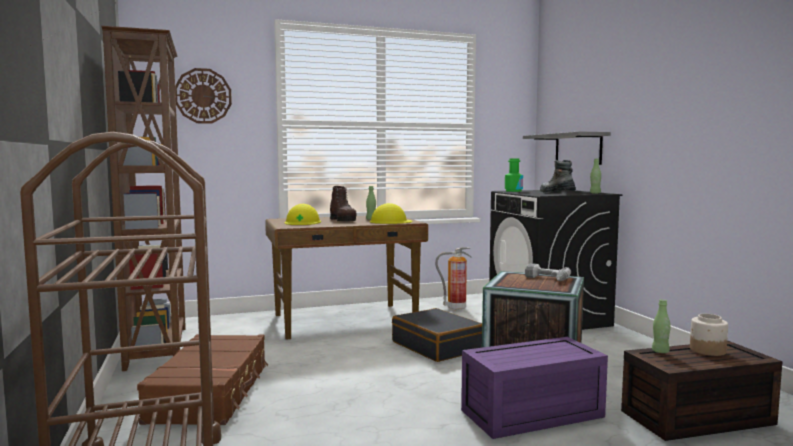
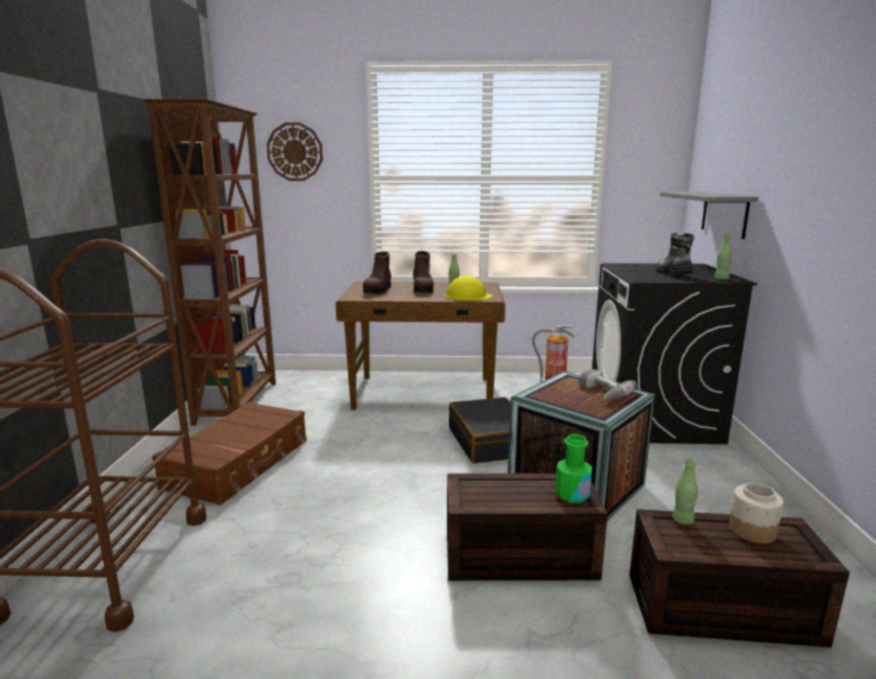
camera: 20 degrees right, 10 degrees up
(302, 222) = (378, 291): yellow hard hat -> brown boot
(513, 191) = (625, 266): green bottle -> green bottle (572, 495)
(531, 415) = (517, 557): purple storage box -> brown storage box

